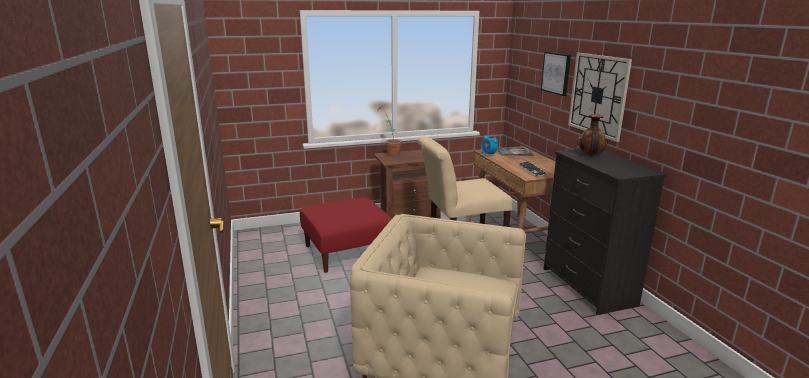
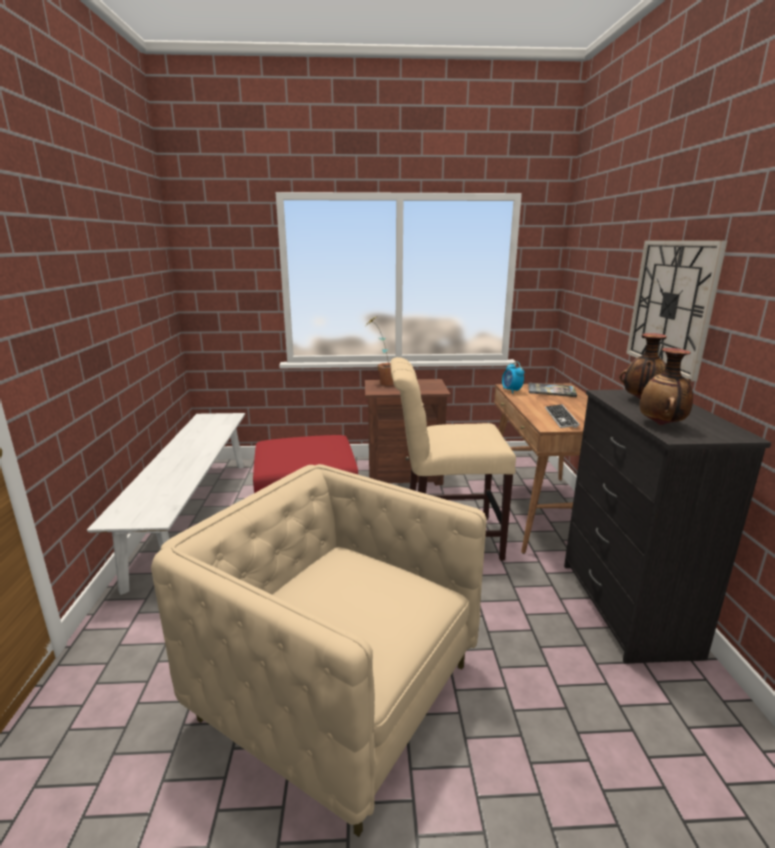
camera: 15 degrees right, 0 degrees up
(263, 271) = (194, 516): none -> white bench
(556, 73) = (617, 276): picture -> none
(609, 169) = (661, 424): none -> vase

